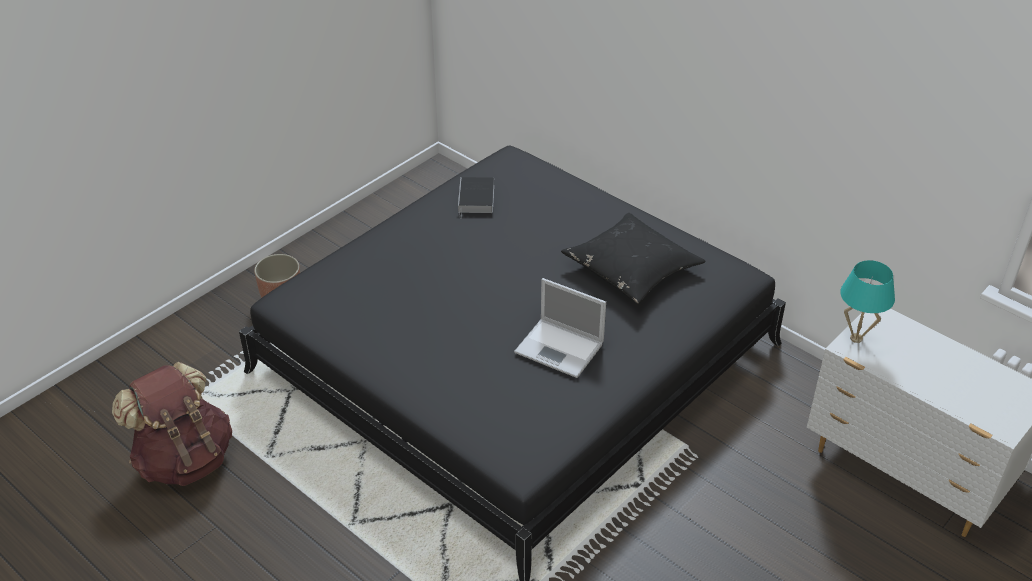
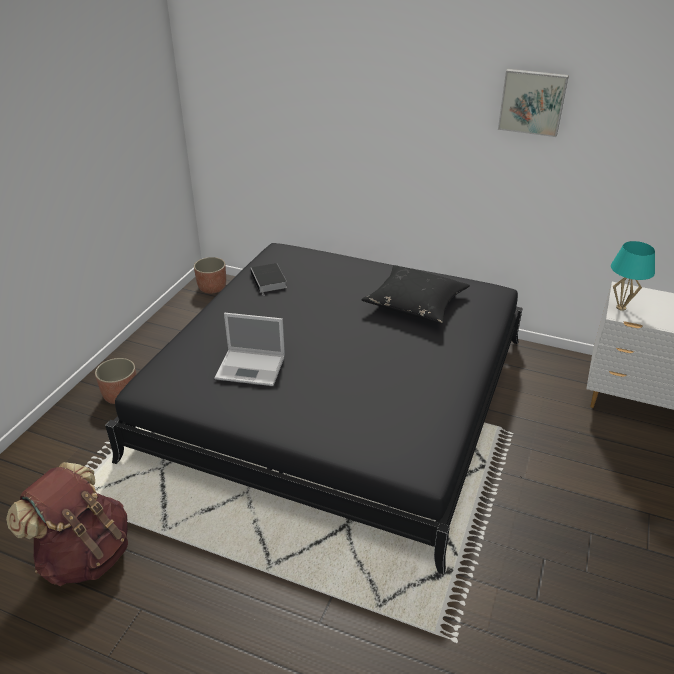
camera: 20 degrees left, 5 degrees down
(437, 182) = (212, 288): none -> planter
(560, 348) = (398, 370): laptop -> laptop (252, 367)
(804, 55) = (532, 102): none -> picture

